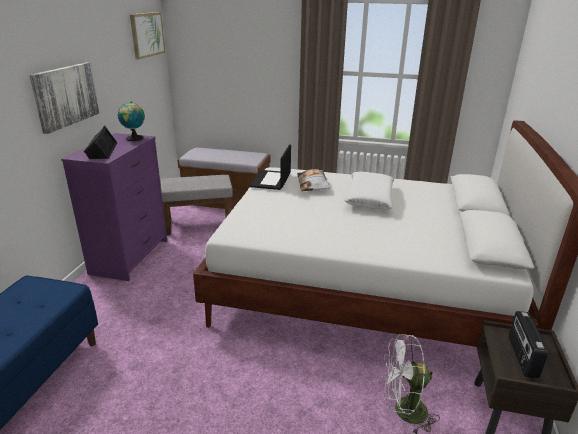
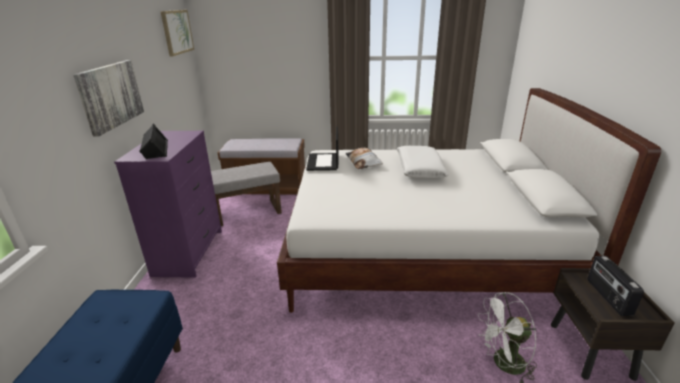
camera: 10 degrees left, 0 degrees up
(134, 139) = (183, 134): globe -> none

